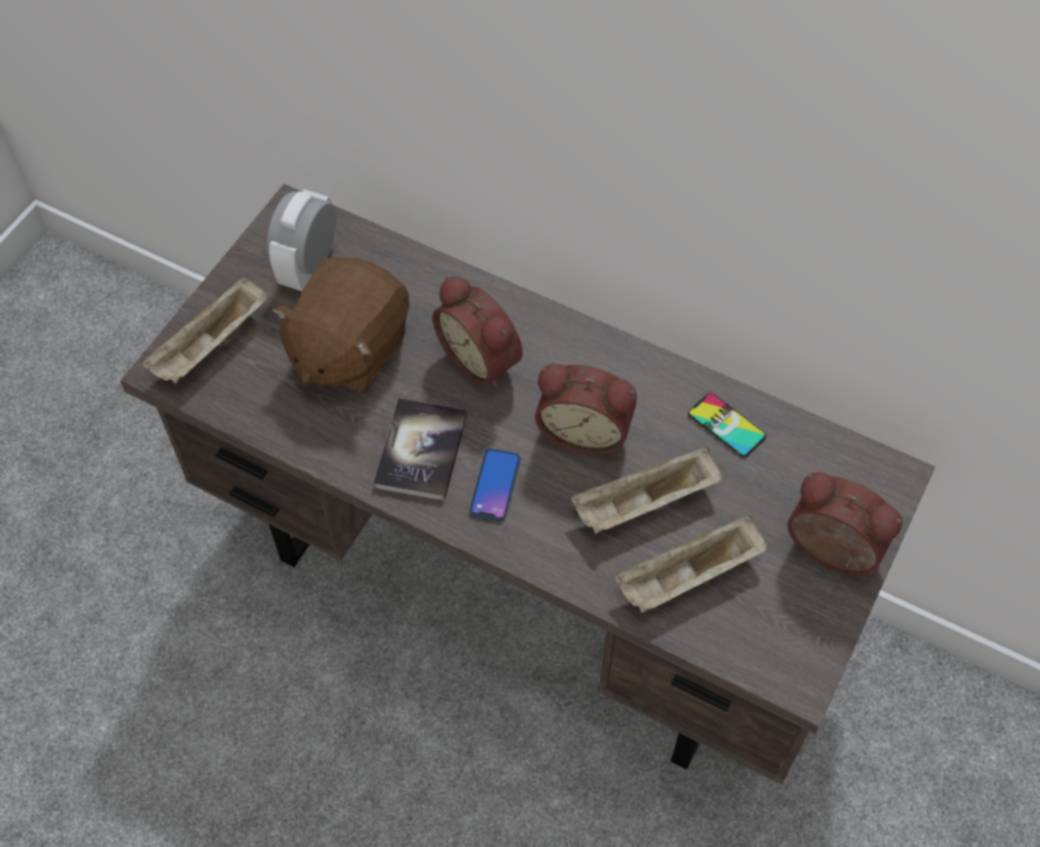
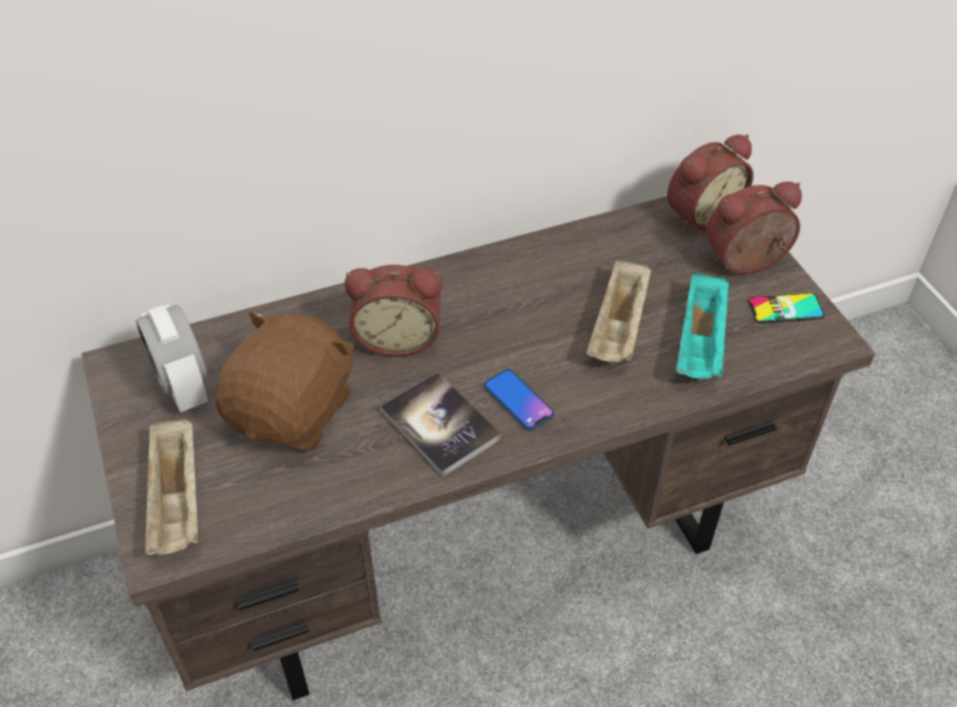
camera: 50 degrees left, 10 degrees down
(348, 349) = (294, 411): brown plush toy -> brown plush toy turned 135 degrees counterclockwise
(585, 429) = (524, 320): alarm clock -> alarm clock (700, 214)
(688, 577) = (701, 343): beige tray -> turquoise tray
(726, 425) = (598, 249): phone -> phone (785, 309)

